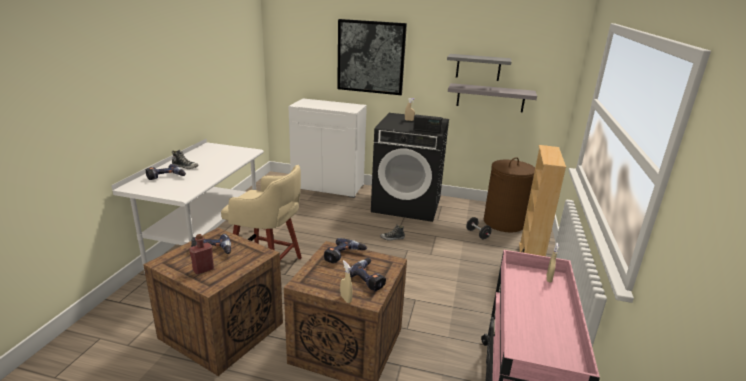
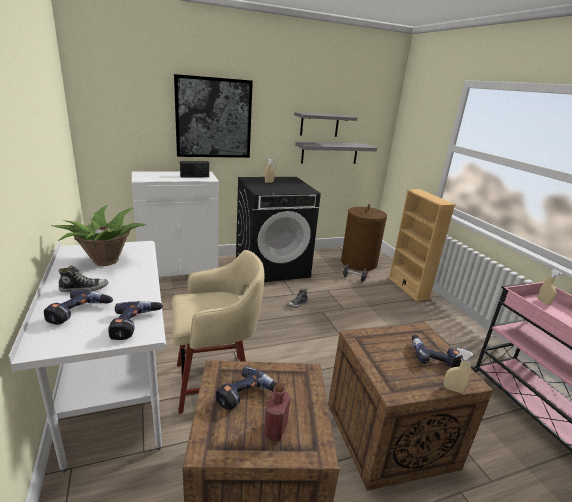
camera: 35 degrees left, 0 degrees up
(216, 155) = (105, 261): none -> potted plant
(344, 256) = (380, 341): power drill -> power drill (135, 325)
(427, 131) = (301, 190): radio -> radio (194, 176)

